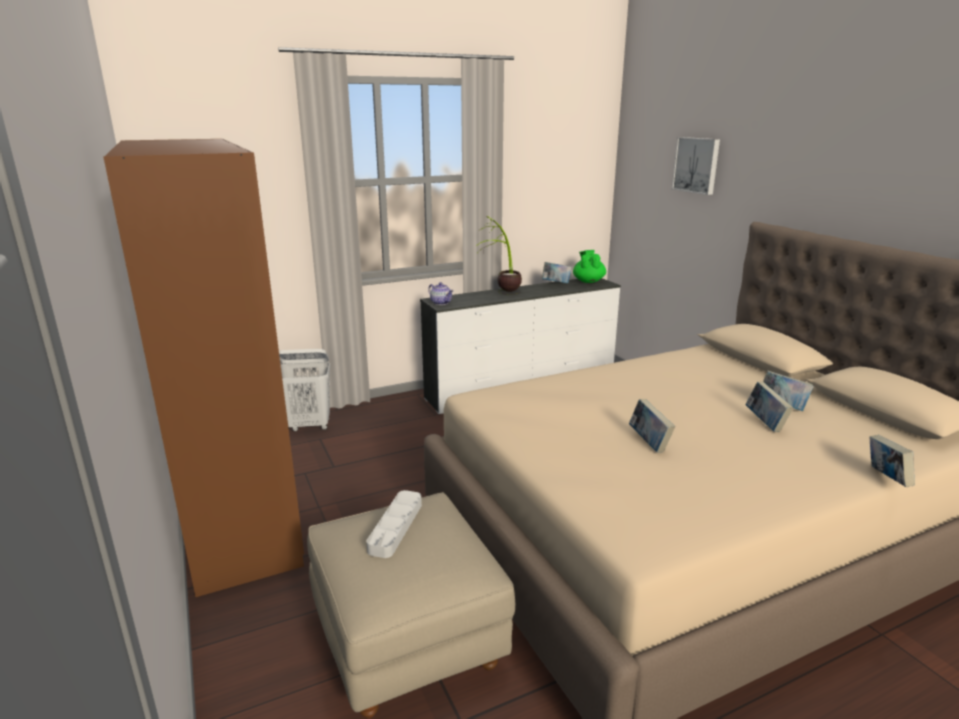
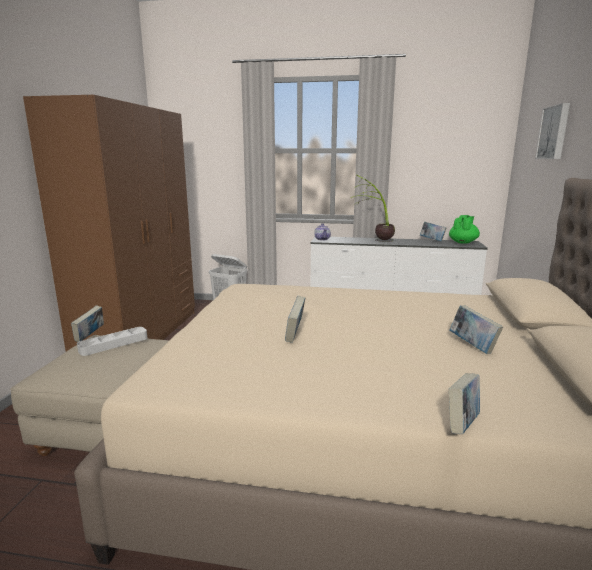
camera: 35 degrees right, 5 degrees down
(765, 423) = (427, 351): book -> book (90, 336)

